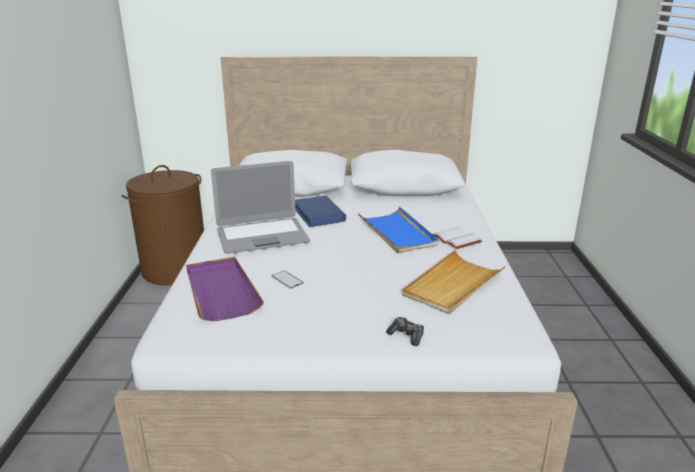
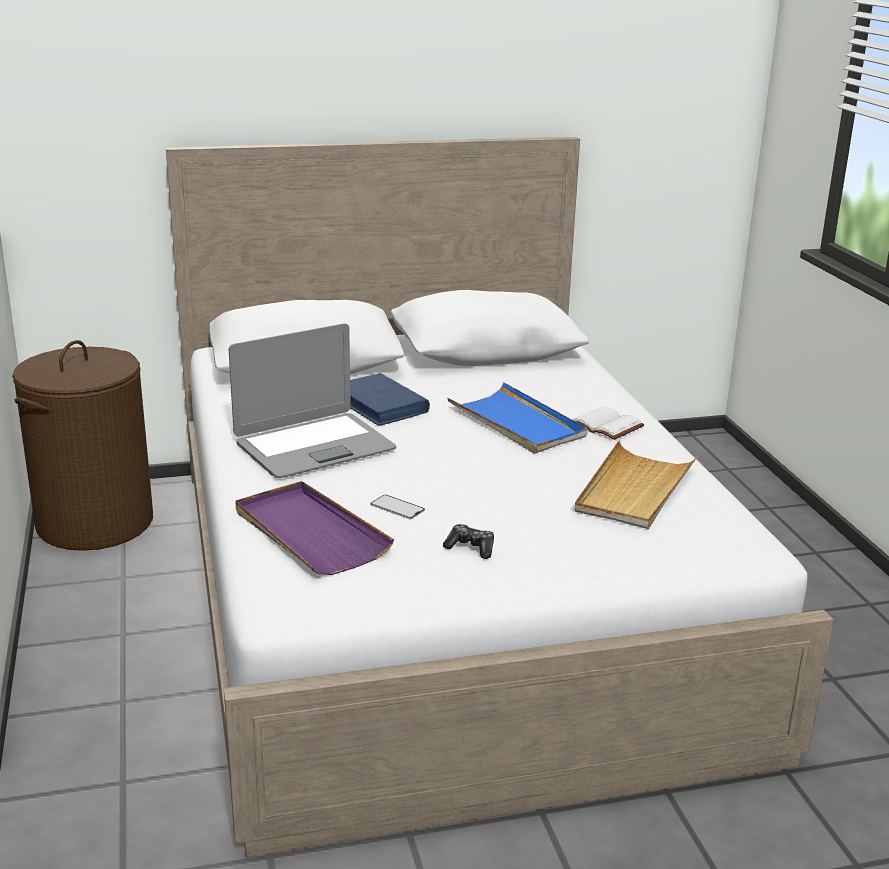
camera: 15 degrees left, 0 degrees up
(406, 335) = (607, 562): game controller -> game controller (471, 548)

